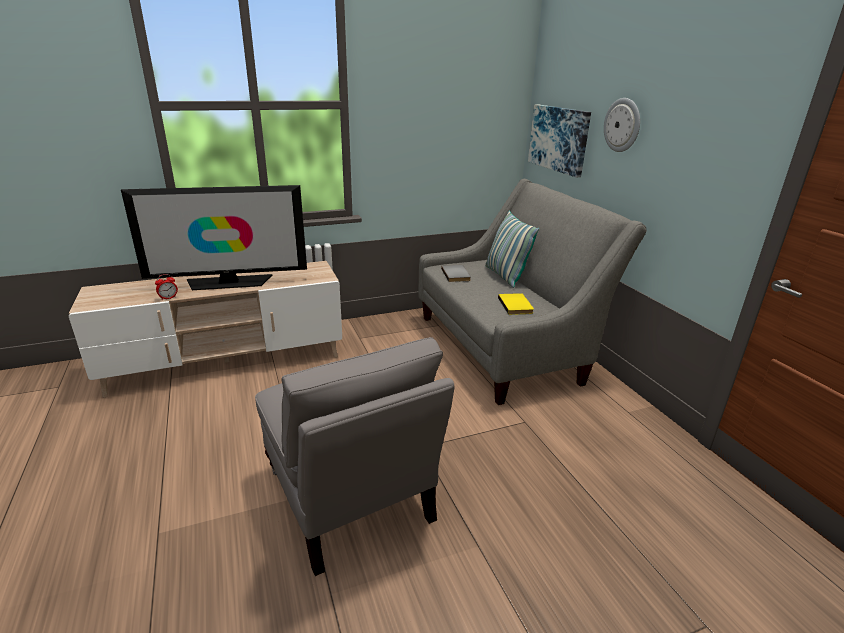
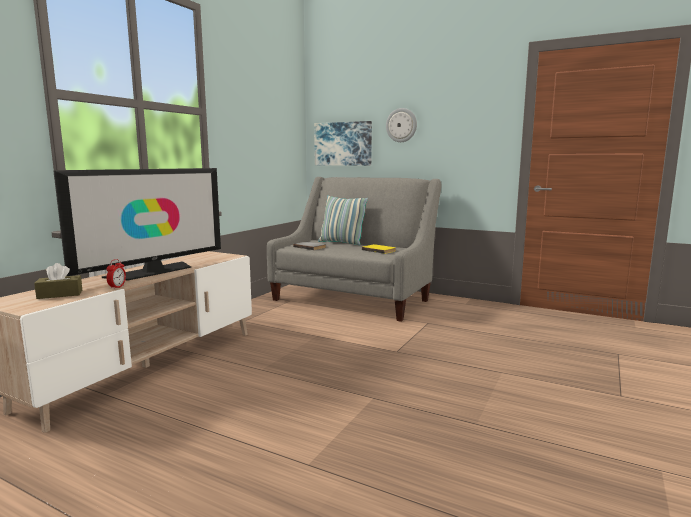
camera: 40 degrees left, 15 degrees down
(128, 294) = (60, 294): none -> brown tissue box
(350, 498) = (402, 387): grey armchair -> none

